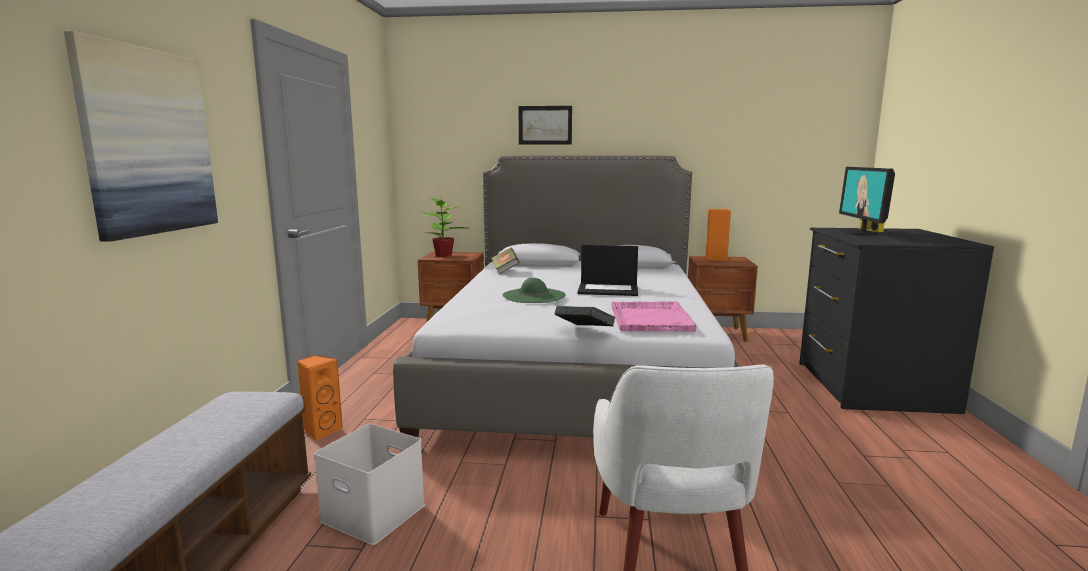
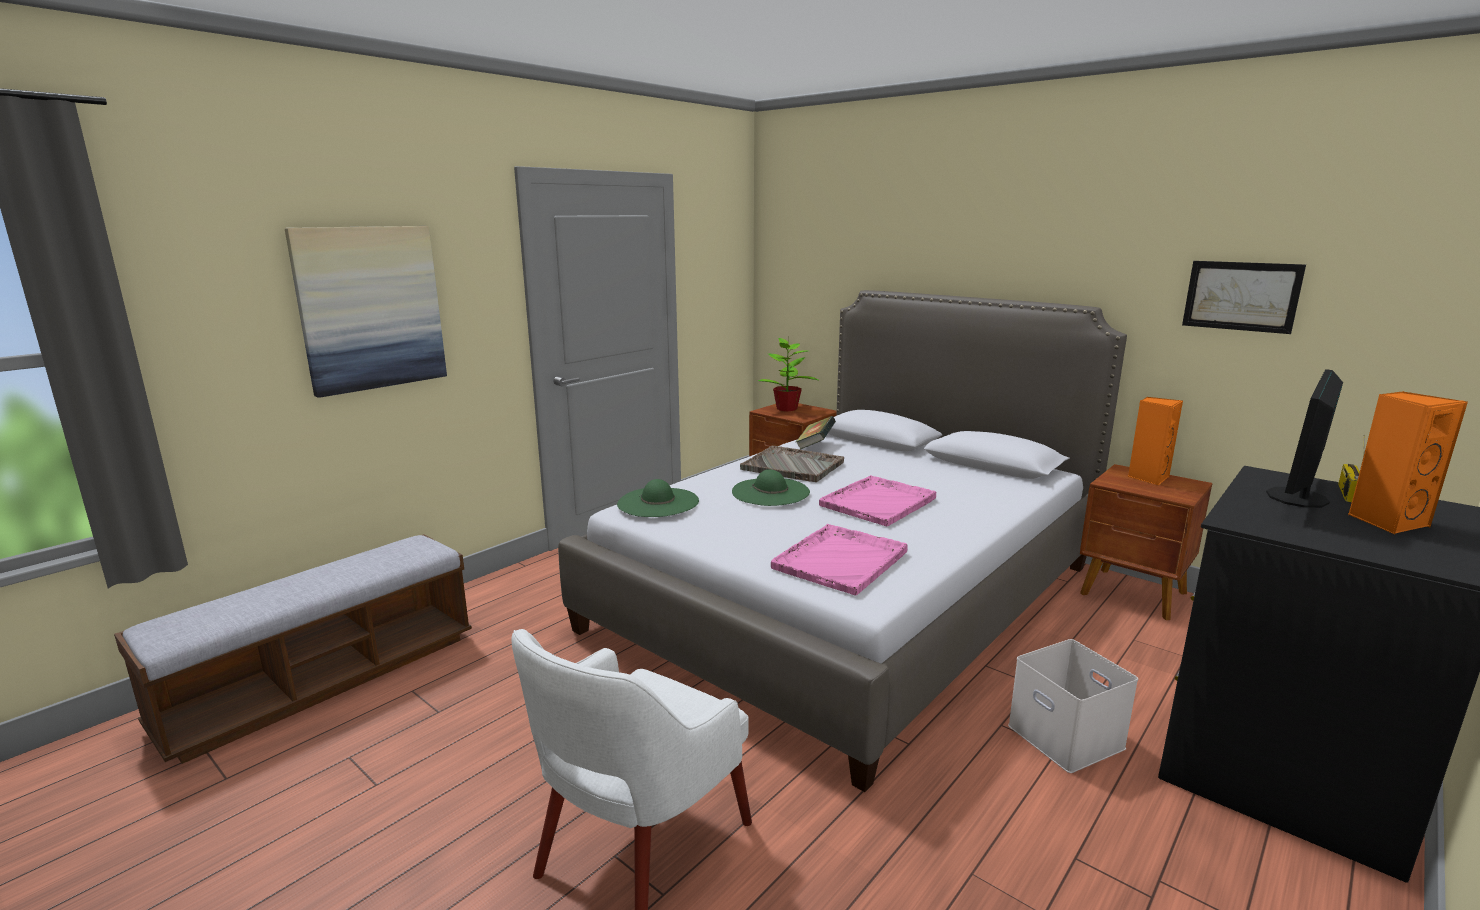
camera: 35 degrees right, 5 degrees up
(321, 431) = (537, 586): orange speaker -> orange speaker (1386, 521)
(371, 513) = (479, 683): white storage box -> white storage box (1062, 736)
(466, 314) = (658, 502): none -> green hat
(516, 282) = (793, 466): none -> grey tray
(545, 125) = (924, 250): picture -> picture (1241, 296)
(584, 332) = (731, 558): book -> none
(608, 290) = (879, 502): laptop -> pink tray

